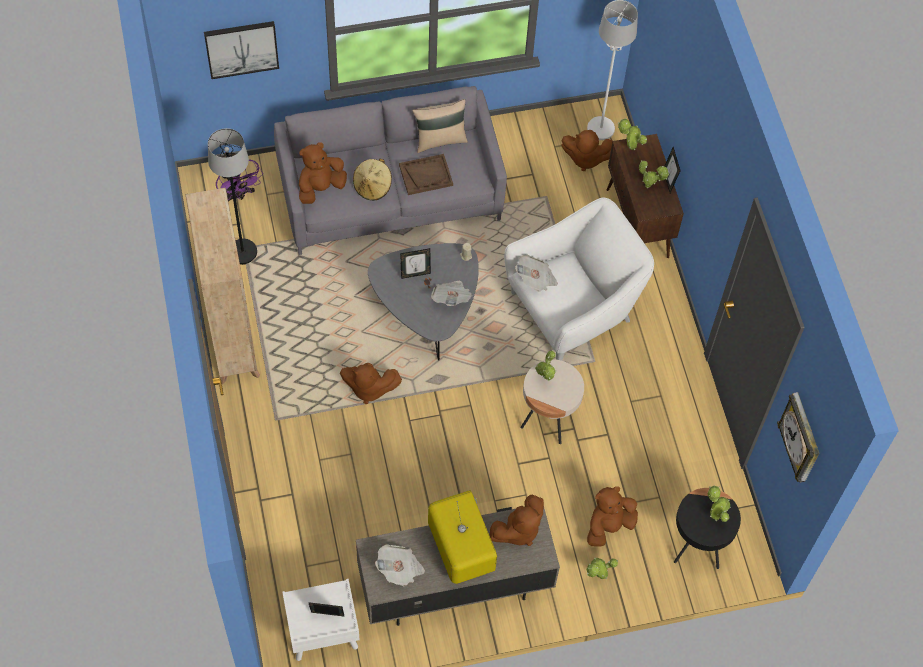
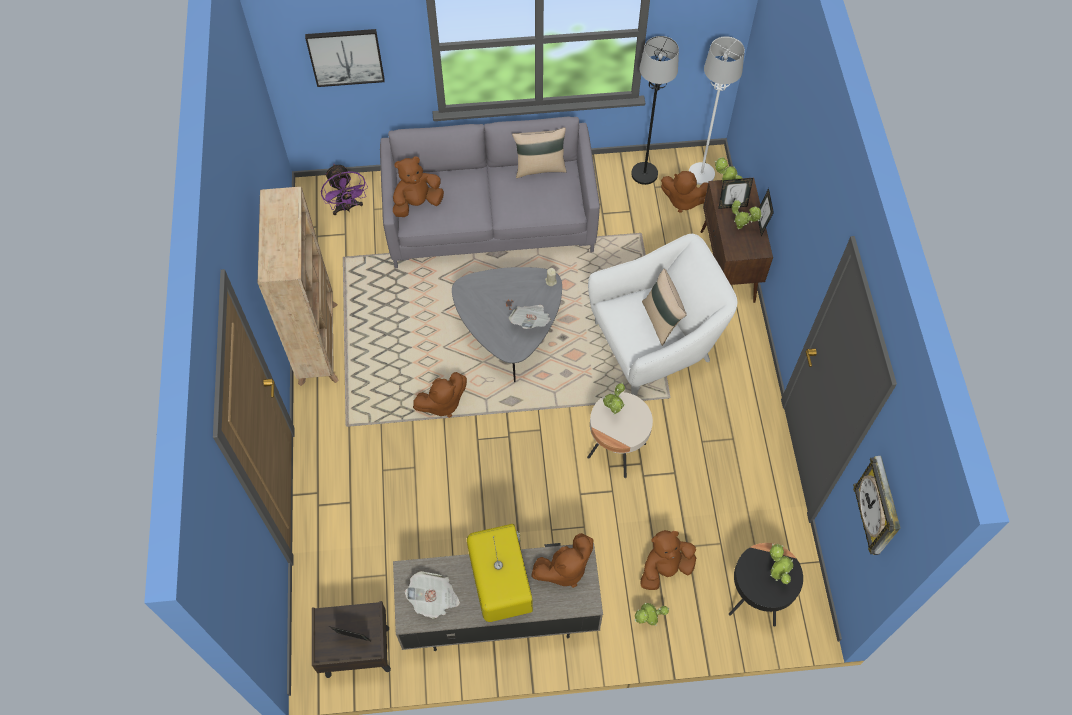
camera: 10 degrees right, 0 degrees up
(243, 252) = (342, 260): black floor lamp -> black floor lamp (644, 173)
(322, 634) = (356, 652): white nightstand -> brown nightstand
(368, 388) = (442, 403): brown plush toy -> brown plush toy turned 45 degrees counterclockwise
(372, 186) = (468, 206): beige hat -> none
(415, 274) = (498, 294): picture frame -> picture frame (732, 205)
(426, 175) = (521, 200): brown tray -> none
(536, 279) = (617, 310): newspaper -> none
(580, 286) = (661, 320): none -> beige pillow

